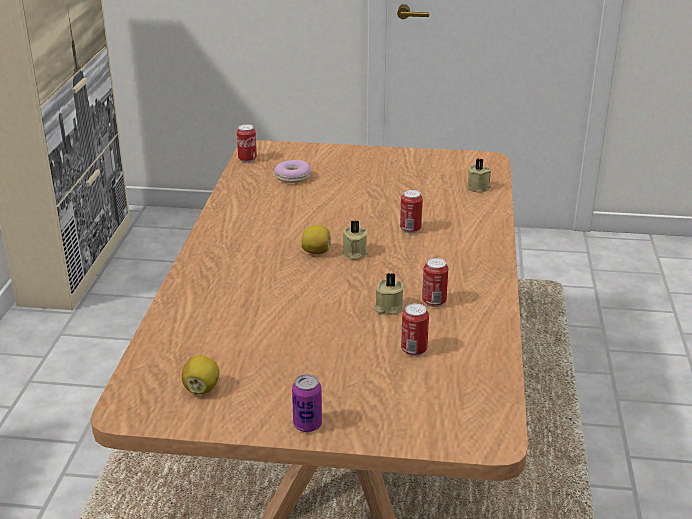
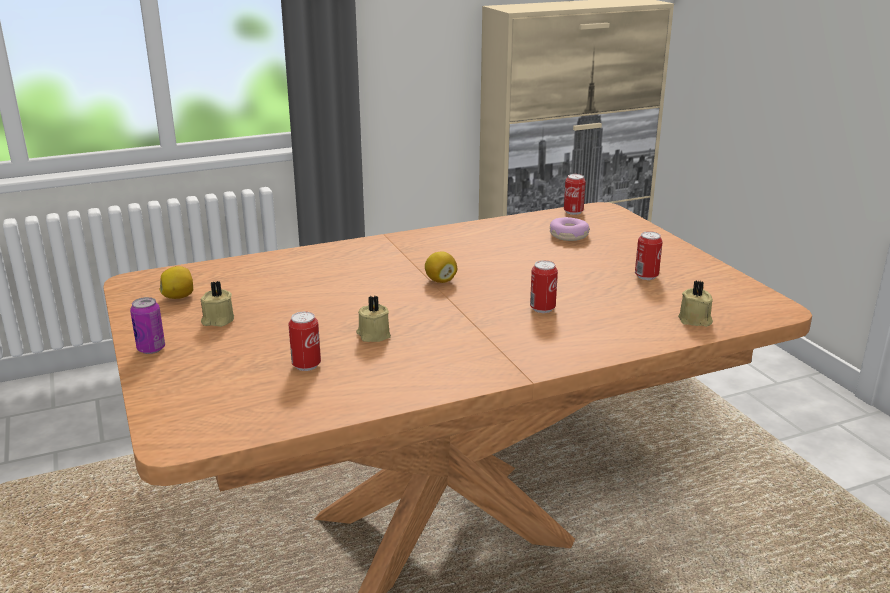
camera: 60 degrees right, 5 degrees down
(354, 253) = (458, 296): beige candle -> beige candle (217, 320)
(434, 302) = (408, 354): can -> can (646, 276)

